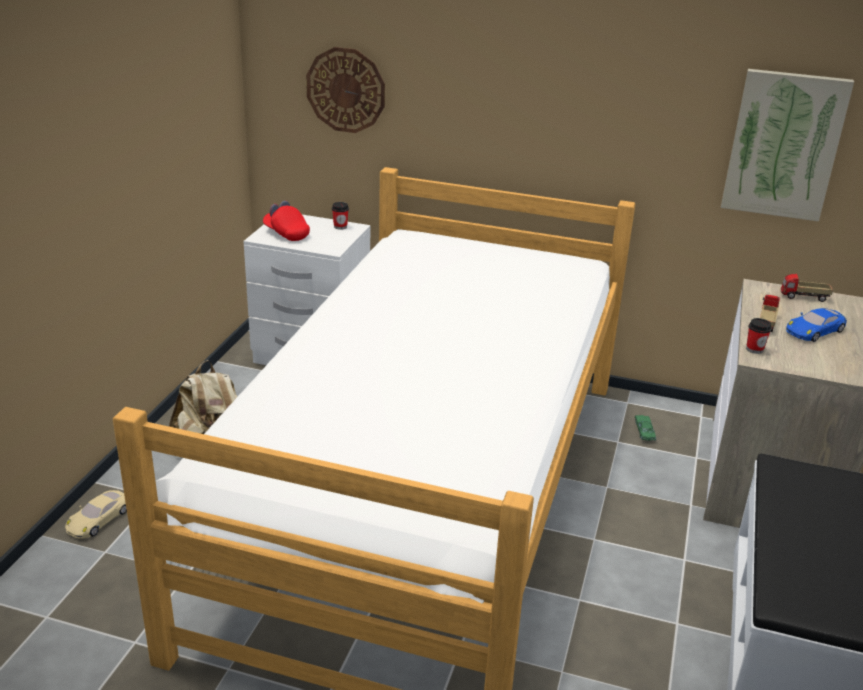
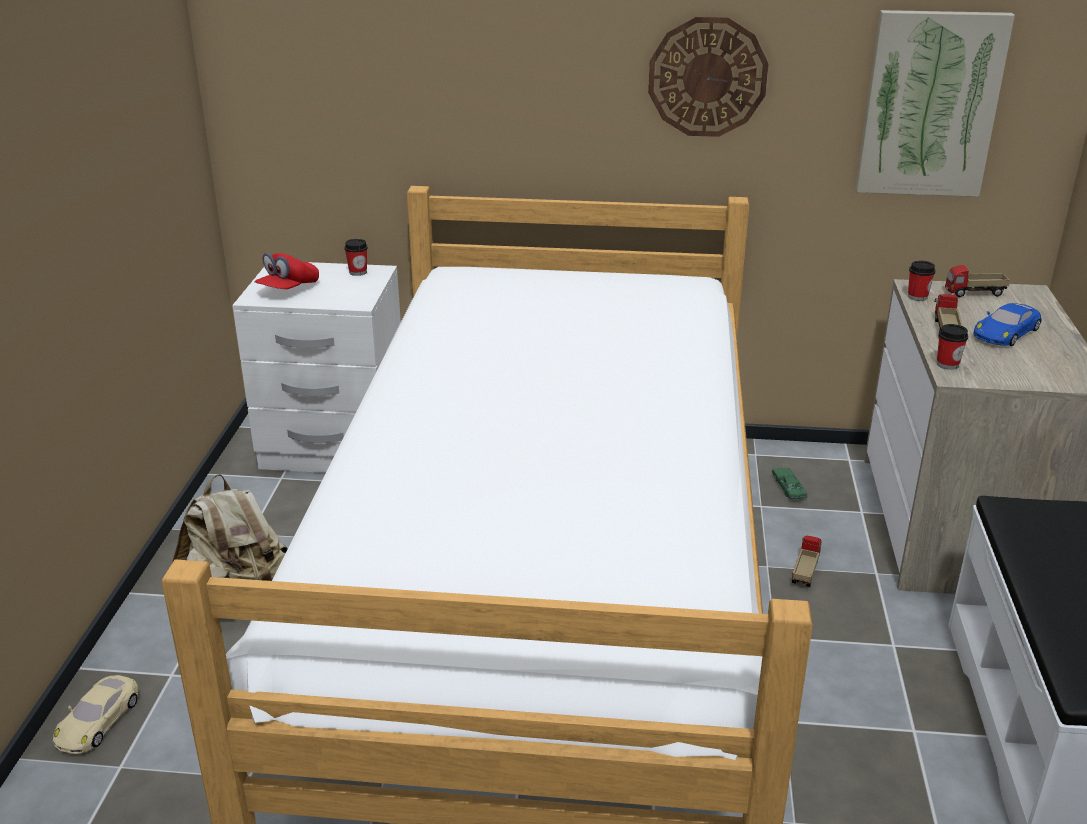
camera: 10 degrees left, 0 degrees up
(286, 233) = (288, 289): red cap -> red cap turned 90 degrees counterclockwise
(346, 90) = (348, 87): wall clock -> wall clock (707, 77)
(634, 495) = (804, 572): none -> toy truck
(756, 294) = (917, 297): none -> cup

